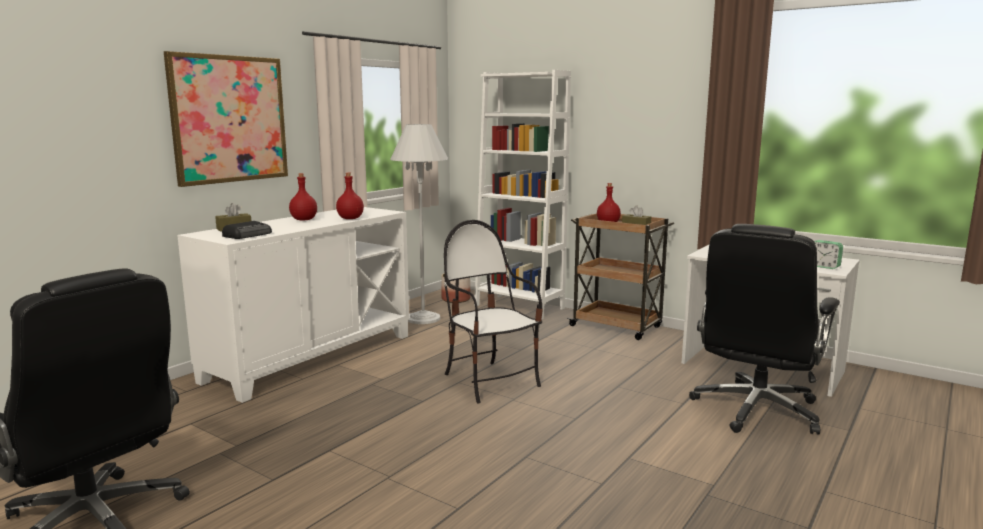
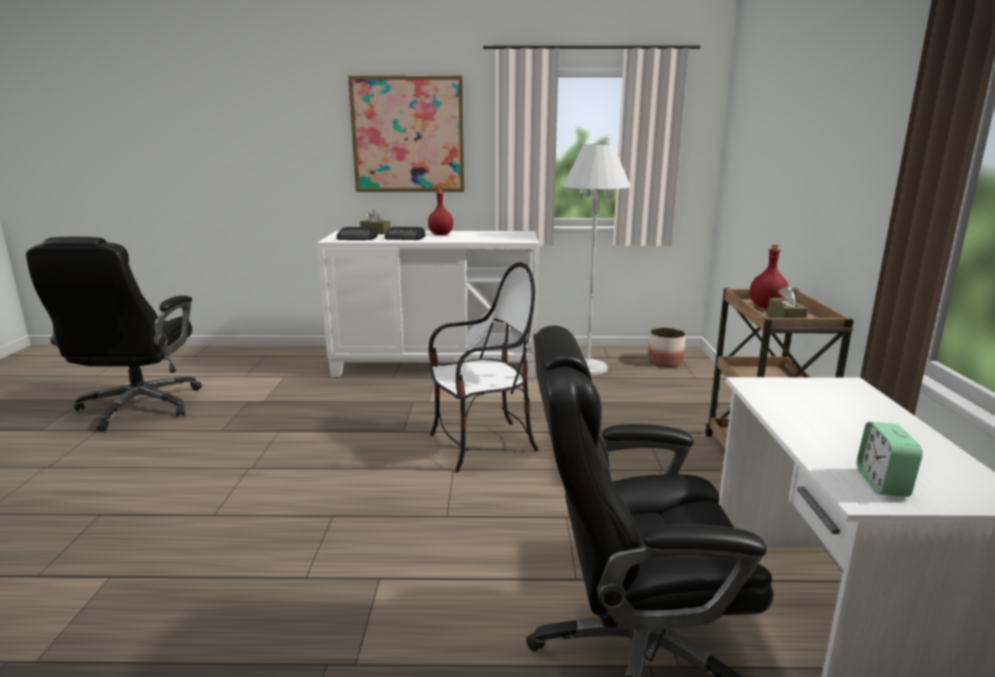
camera: 55 degrees right, 5 degrees up
(291, 227) = (405, 238): none -> radio
(350, 218) = (470, 240): red bottle -> none
(490, 381) = (482, 445): chair -> chair turned 45 degrees clockwise
(519, 307) = (707, 393): white bookcase -> none

